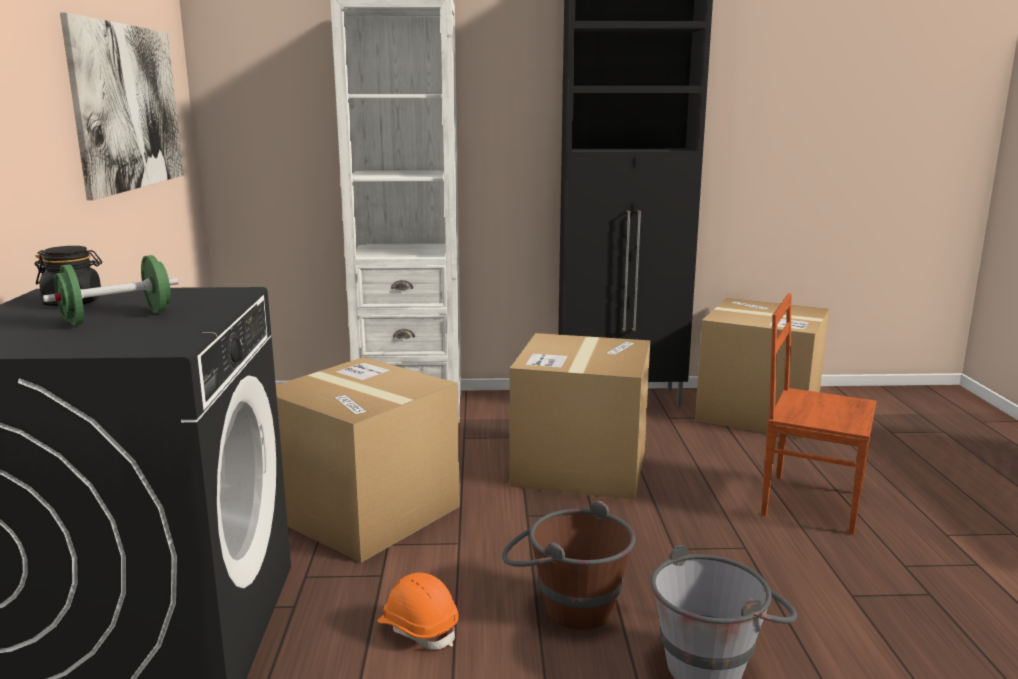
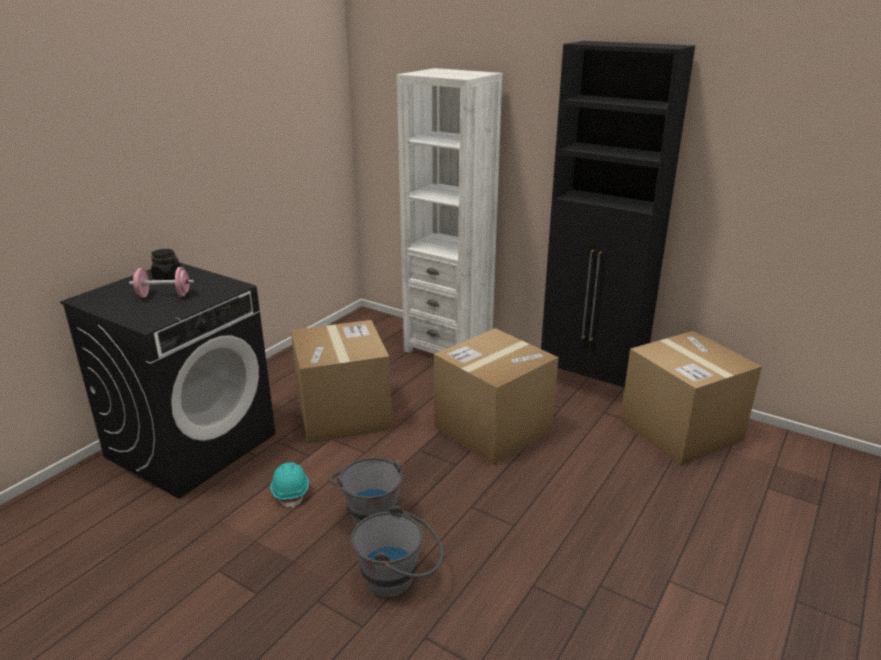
camera: 35 degrees right, 10 degrees up
(117, 318) = (164, 295): green dumbbell -> pink dumbbell
(129, 107) = (278, 143): picture -> none
(418, 628) = (291, 492): orange hard hat -> turquoise hard hat
(565, 605) = (369, 512): brown bucket -> grey bucket
(810, 502) = (606, 514): brown chair -> none

